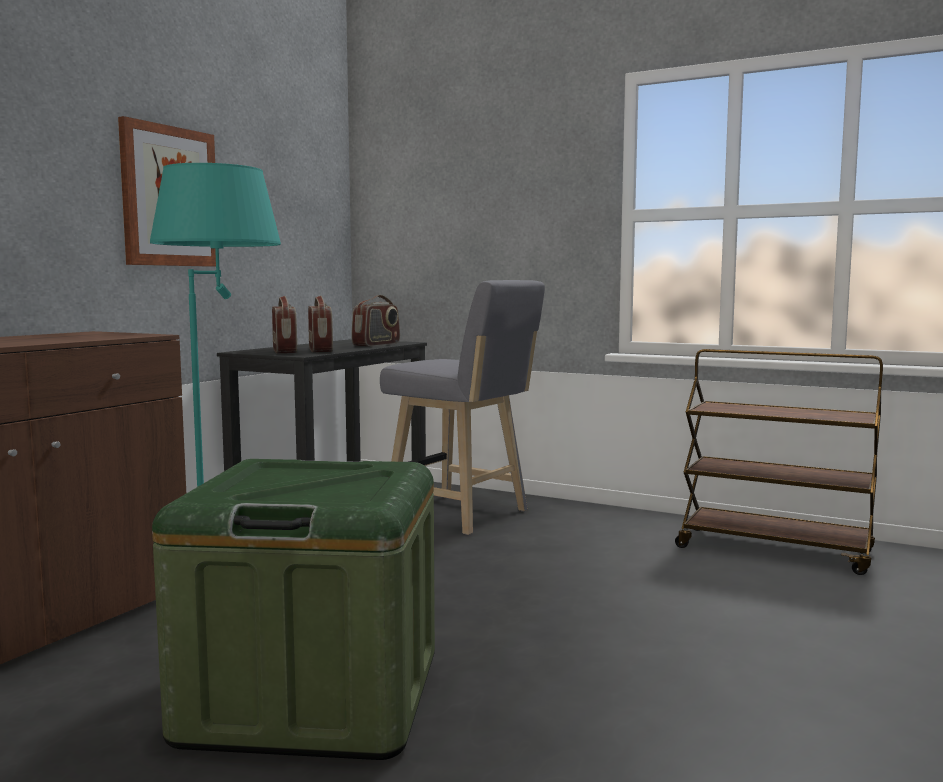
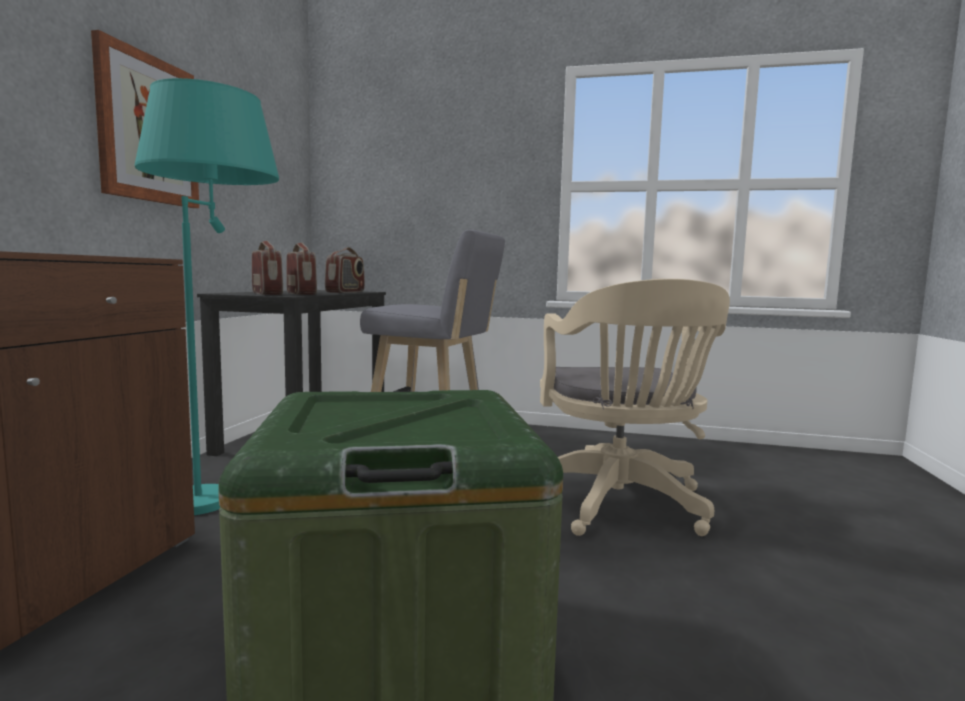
camera: 15 degrees left, 0 degrees up
(623, 594) = (620, 505): none -> beige office chair
(775, 550) = (700, 456): brown cart -> none

